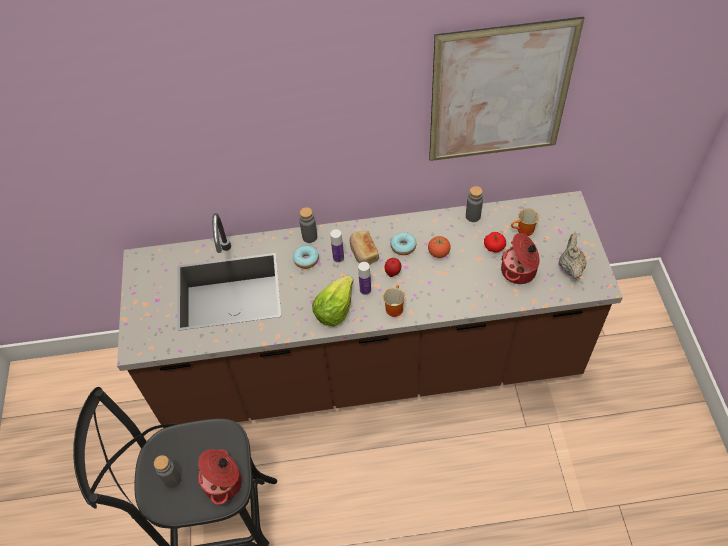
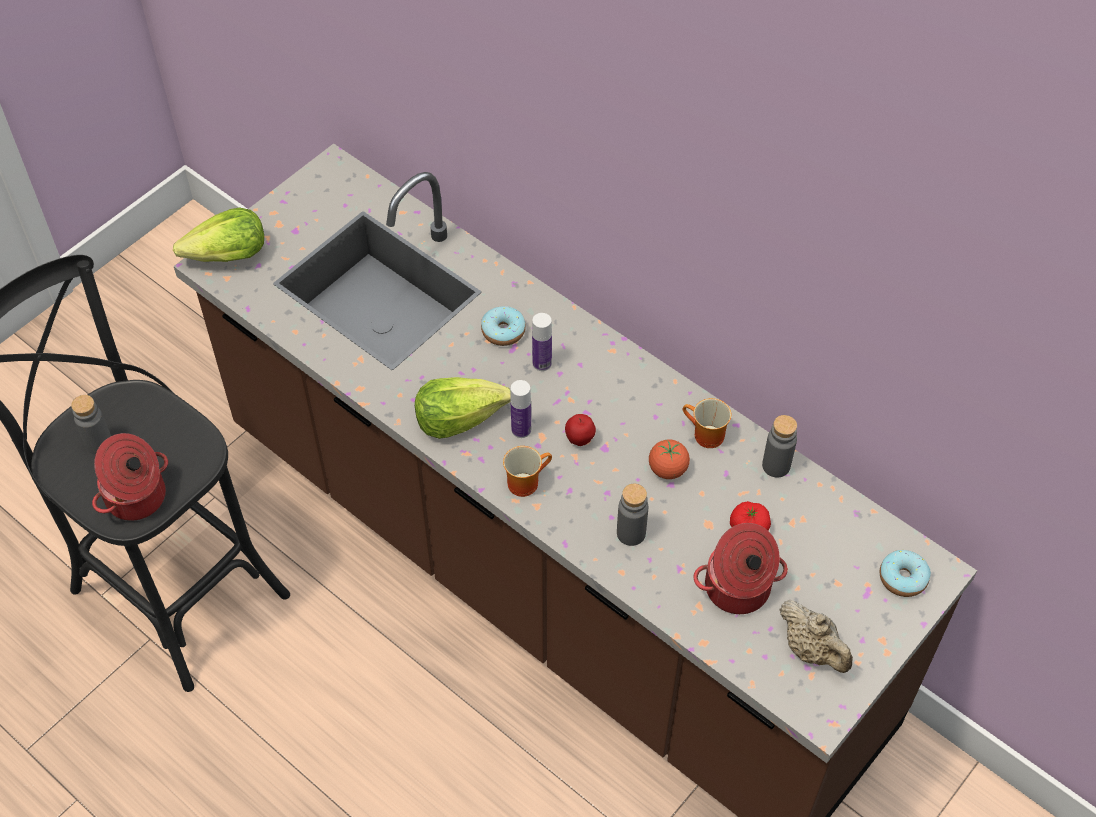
camera: 45 degrees right, 0 degrees up
(139, 338) = (228, 256): none -> lettuce
(309, 237) = (543, 308): grey bottle -> grey bottle (631, 533)
(363, 253) = (578, 384): bread -> none
(403, 246) = (635, 421): donut -> donut (902, 578)
(500, 93) = (872, 293): picture -> none
(524, 231) = (817, 547): mug -> mug (704, 436)
(570, 267) = (812, 649): beige teapot -> beige teapot turned 90 degrees clockwise

